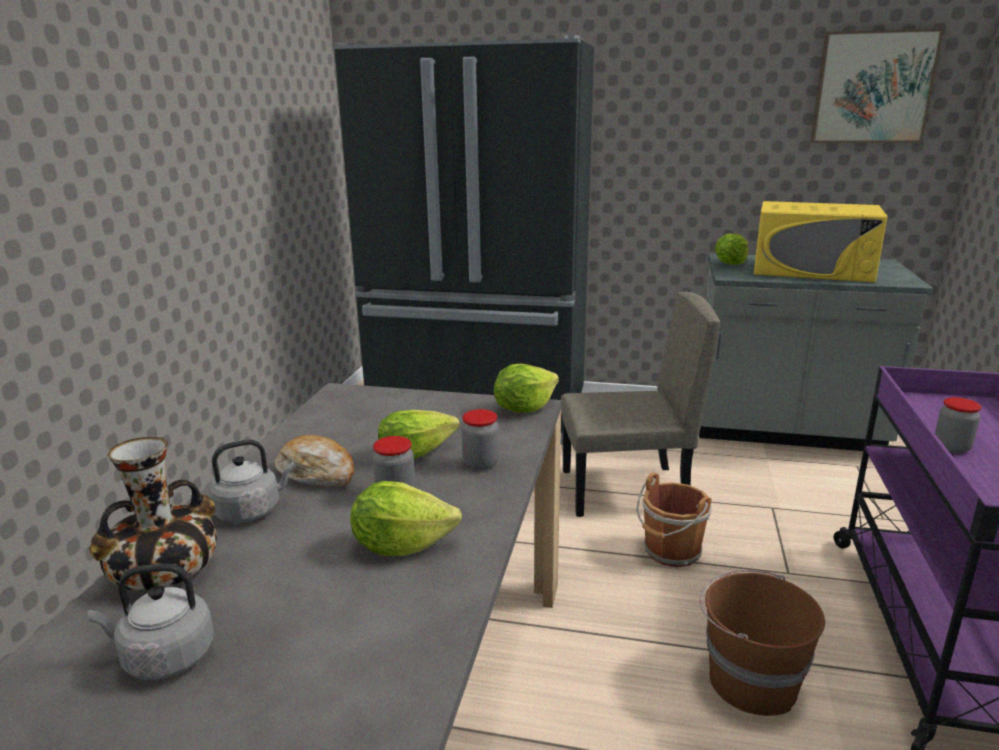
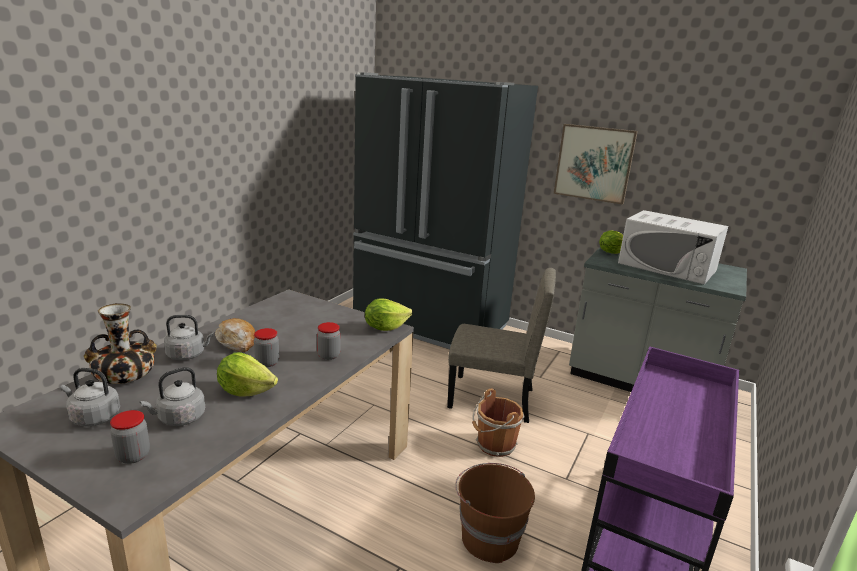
camera: 15 degrees right, 0 degrees up
(328, 618) = (179, 418): none -> grey kettle
(416, 452) = (299, 341): lettuce -> none
(812, 270) = (667, 267): yellow microwave -> white microwave
(873, 87) = (741, 136): picture -> picture (594, 163)
(951, 447) = (654, 413): jar -> jar (133, 456)

